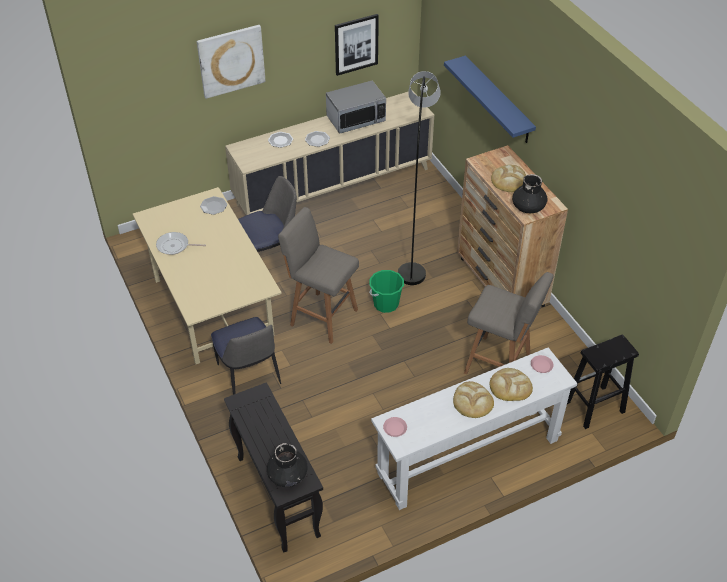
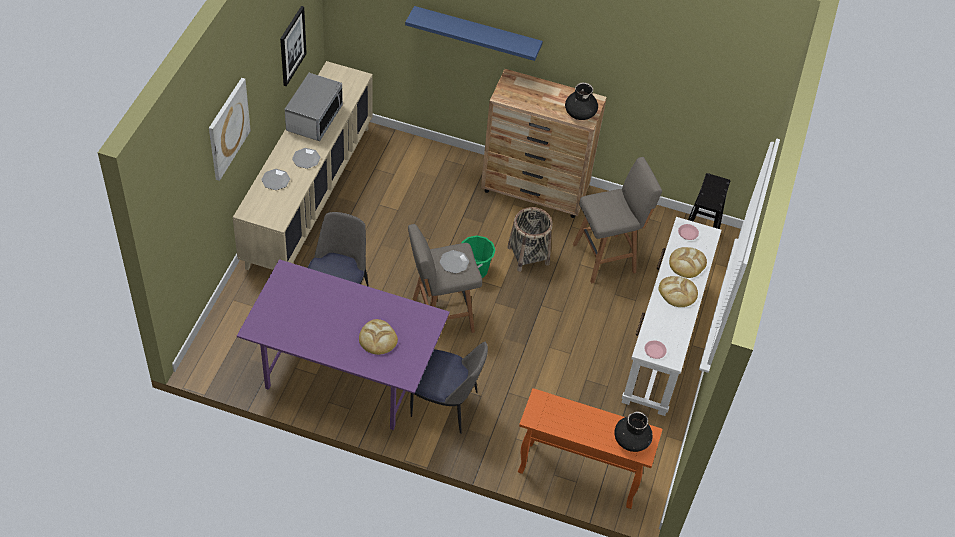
camera: 50 degrees left, 5 degrees up
(175, 246) = (315, 336): frying pan -> none
(213, 206) = (299, 279): plate -> plate (454, 262)
(214, 307) = (347, 373): beige dining table -> purple dining table
(277, 495) = (577, 475): black console table -> orange console table
(415, 238) = (431, 198): grey floor lamp -> none
(438, 321) = (528, 255): none -> basket
(508, 180) = (541, 99): bread -> bread (378, 338)

